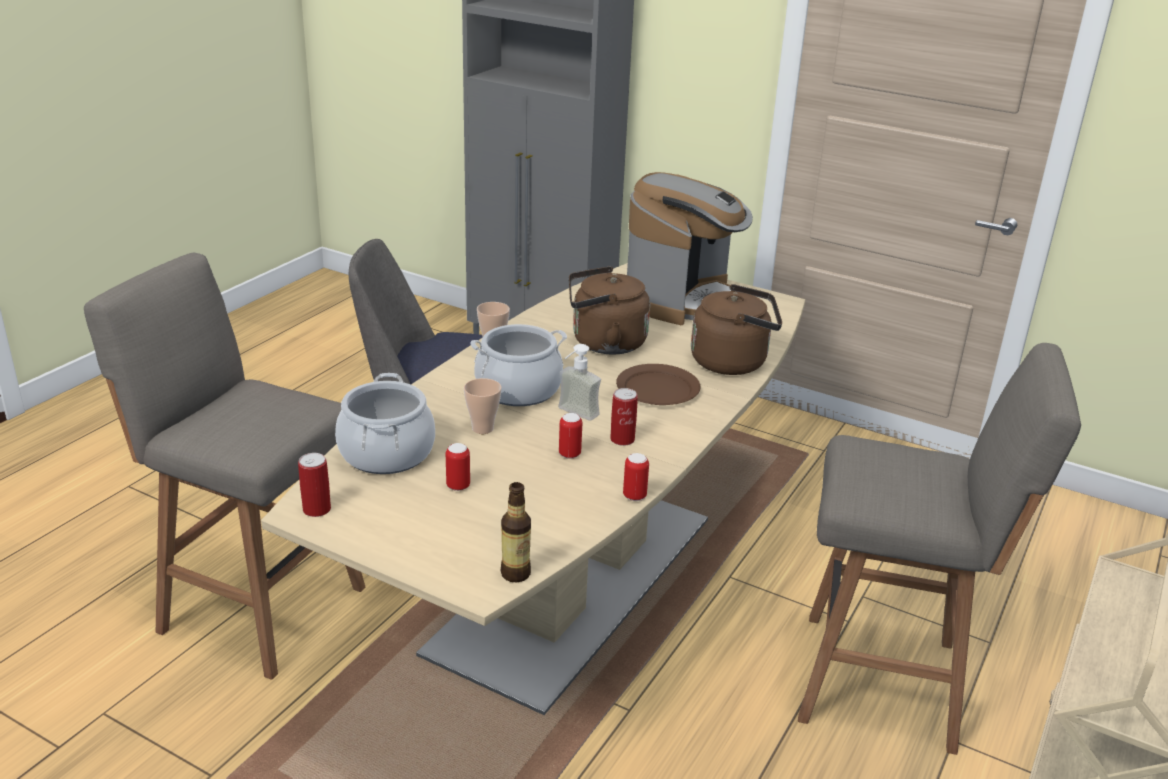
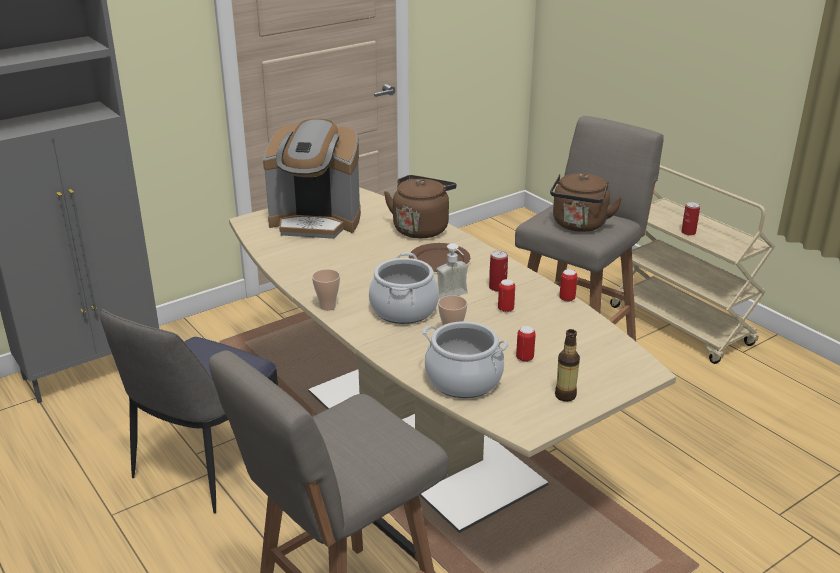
camera: 65 degrees left, 0 degrees up
(316, 509) = (527, 422): can -> can (688, 232)
(515, 574) = (636, 356): bottle -> bottle (565, 395)
(604, 343) = (359, 264): brown kettle -> brown kettle (579, 225)
(681, 300) = (316, 222): coffee machine -> coffee machine turned 135 degrees clockwise

